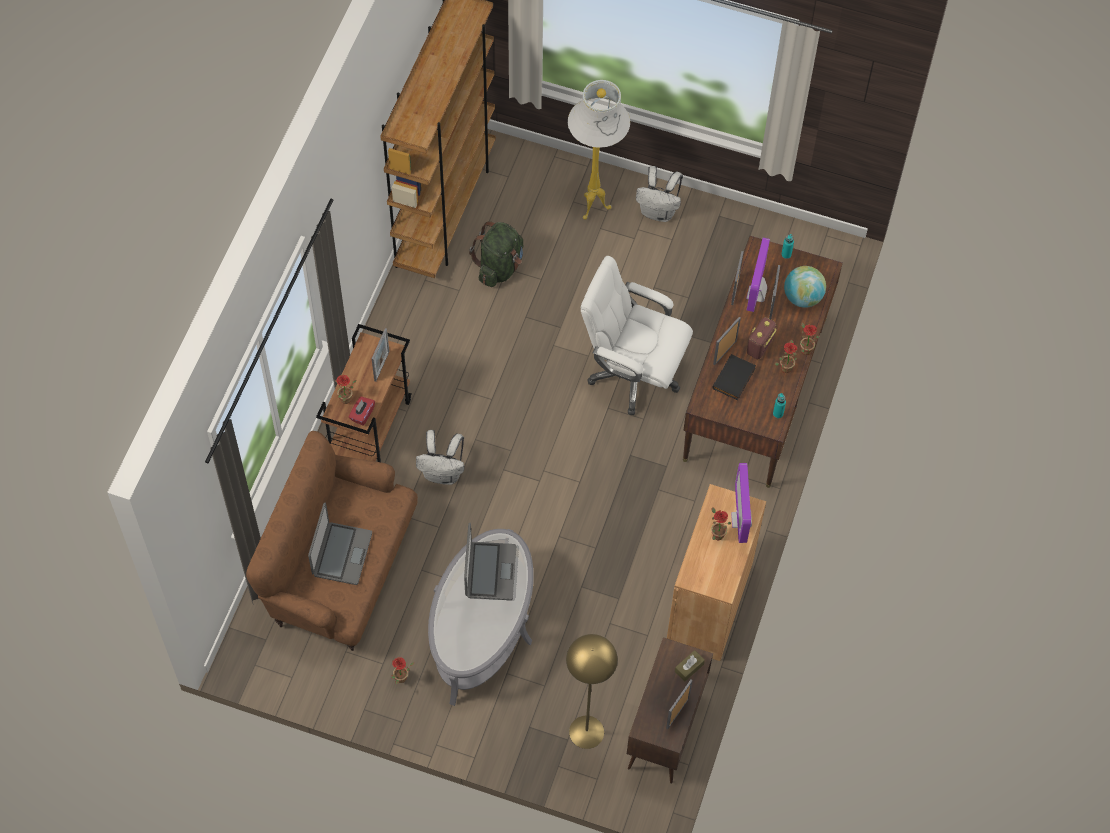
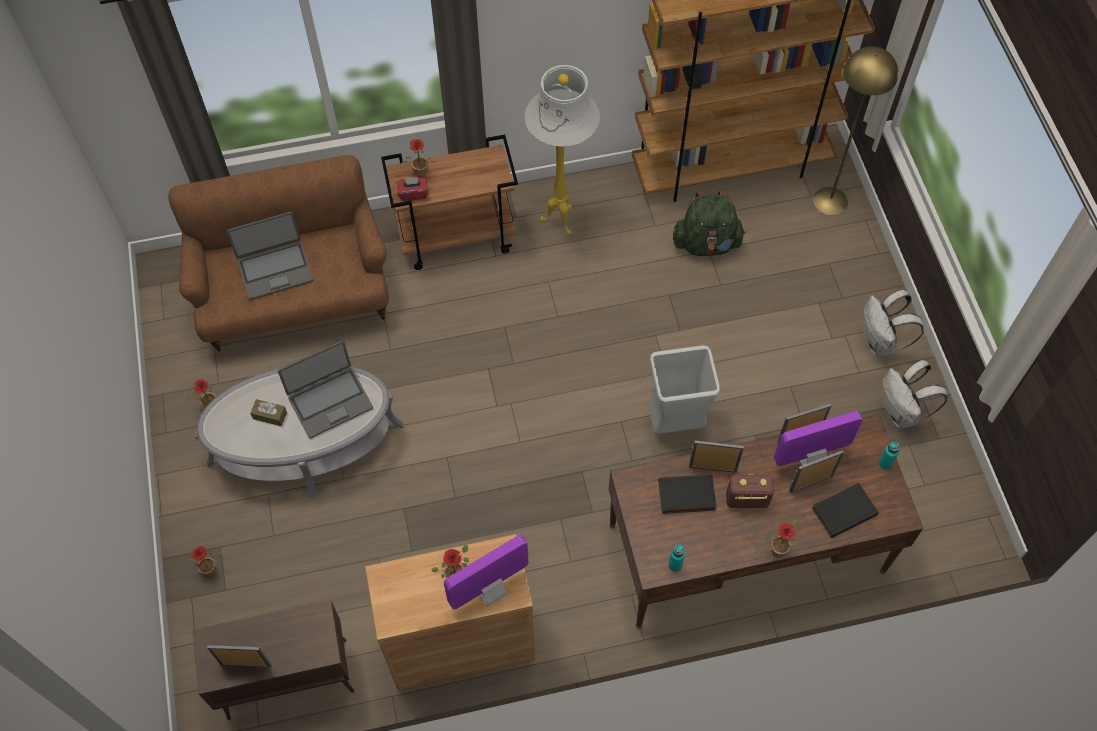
camera: 60 degrees right, 0 degrees up
(381, 366) = (477, 180): picture frame -> none
(443, 473) = (449, 321): white backpack -> white backpack (901, 413)
(586, 732) = (243, 603): yellow floor lamp -> yellow floor lamp (830, 201)
(594, 207) = (838, 284): white floor lamp -> white floor lamp (561, 221)
(633, 374) = (676, 422): white office chair -> grey trash can
(689, 668) = (308, 647): brown tissue box -> brown tissue box (270, 415)
(785, 366) = (741, 540): potted plant -> potted plant (212, 569)
(802, 297) = (843, 510): globe -> black book

